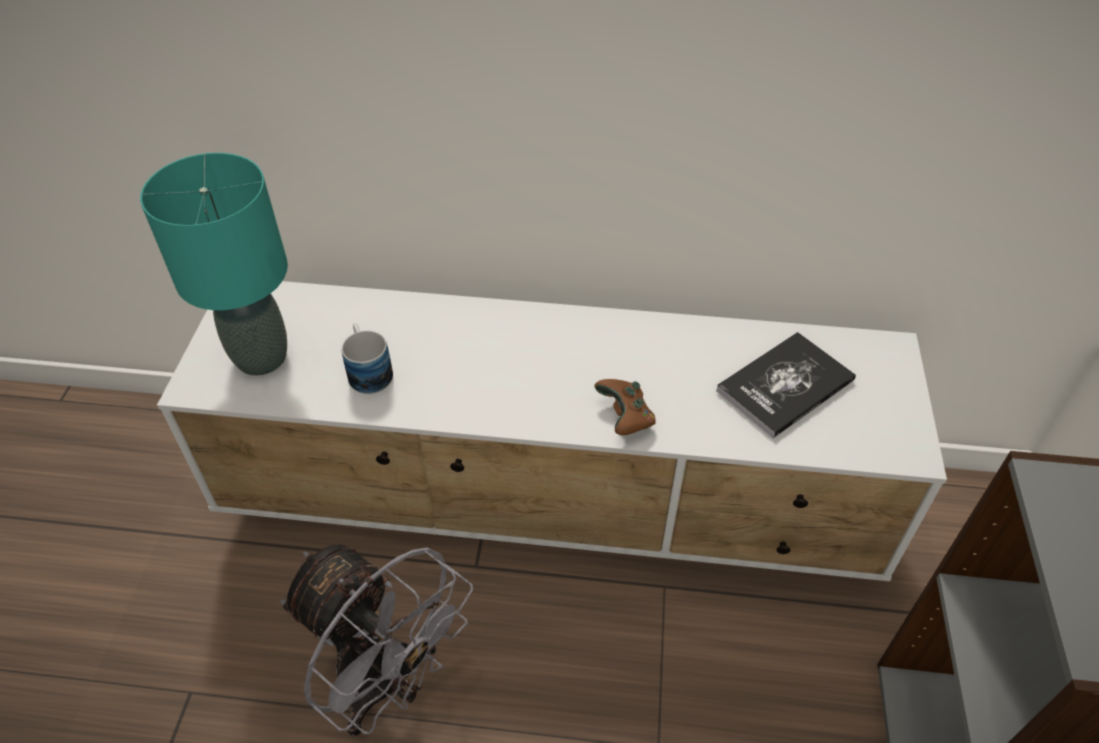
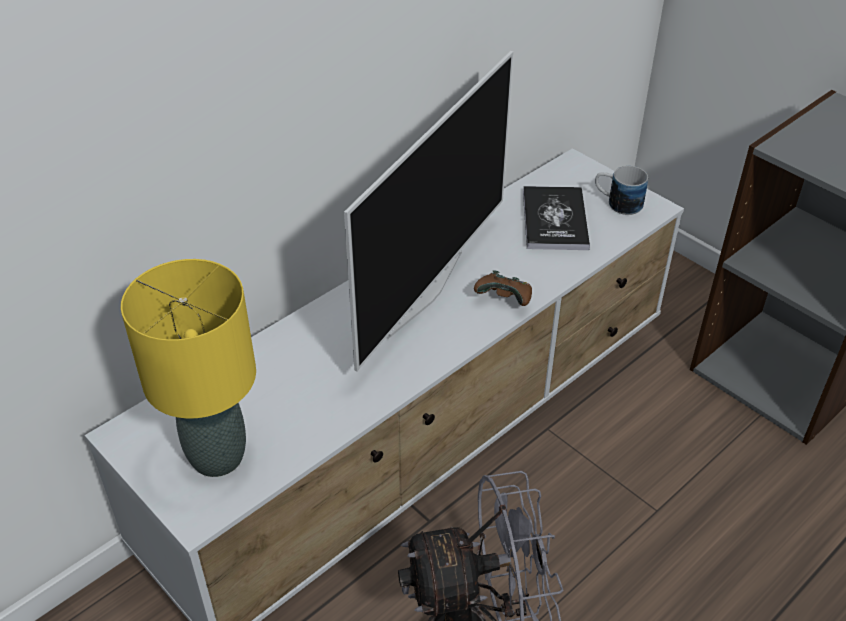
camera: 50 degrees left, 5 degrees down
(260, 357) = (216, 457): turquoise table lamp -> yellow table lamp
(368, 370) = (310, 401): mug -> mug (617, 203)
(571, 357) = (424, 292): none -> television

